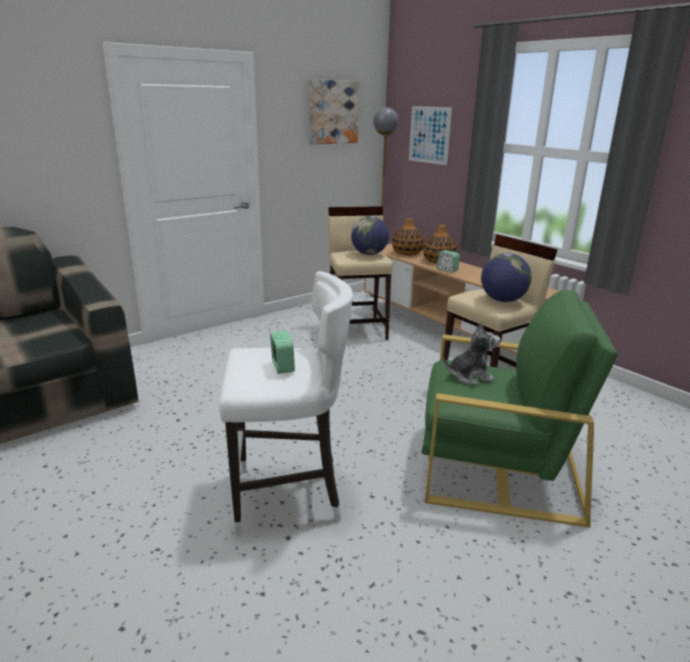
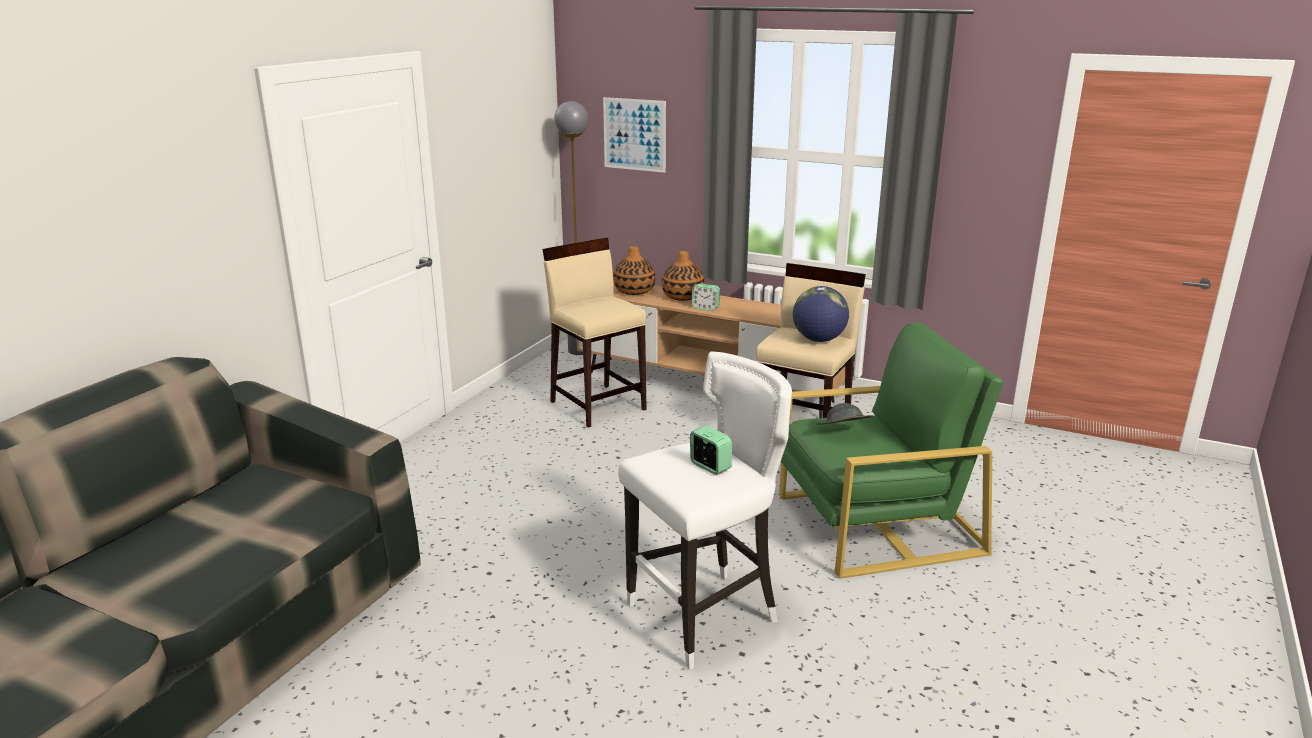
camera: 25 degrees left, 0 degrees up
(333, 112) = (506, 114): picture -> none
(369, 254) = (609, 303): globe -> none
(469, 376) = (843, 433): plush toy -> grey hat

